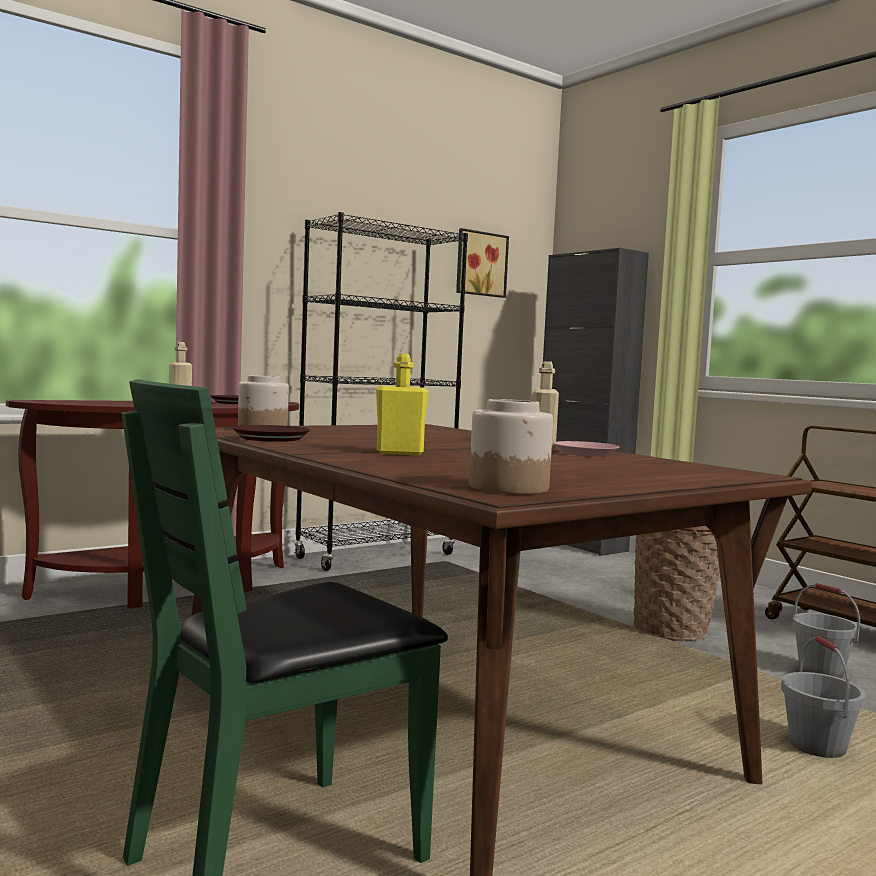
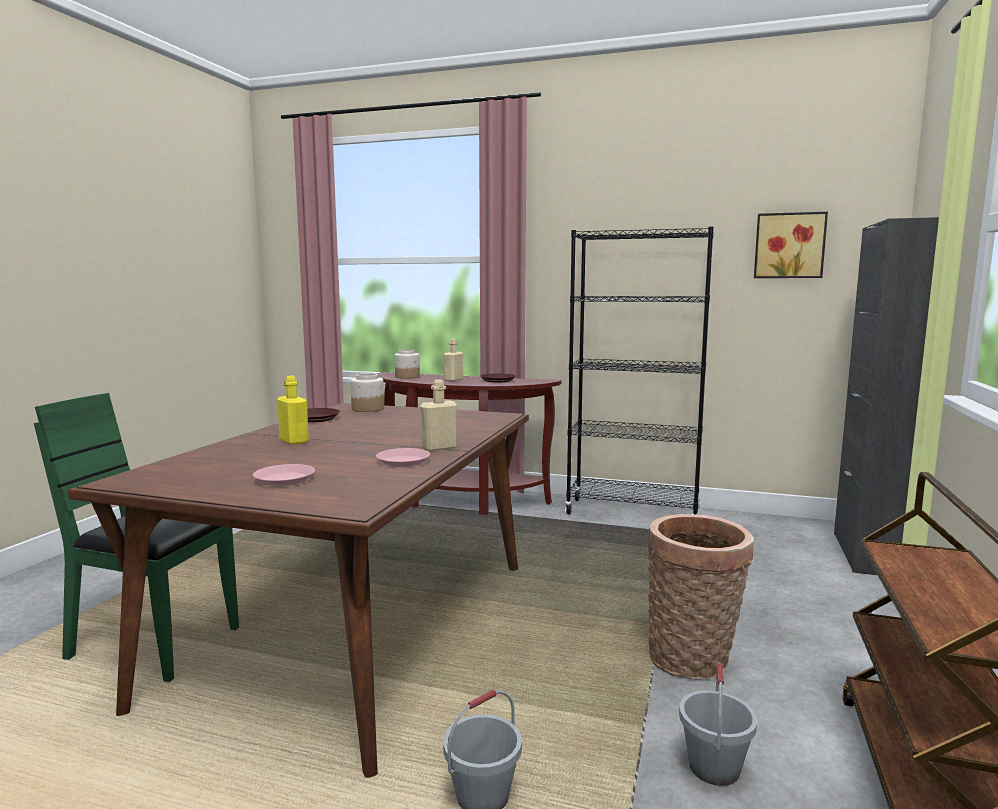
camera: 55 degrees right, 5 degrees up
(509, 488) = (152, 478): jar -> jar (407, 377)
(606, 471) = (284, 479): none -> pink plate

